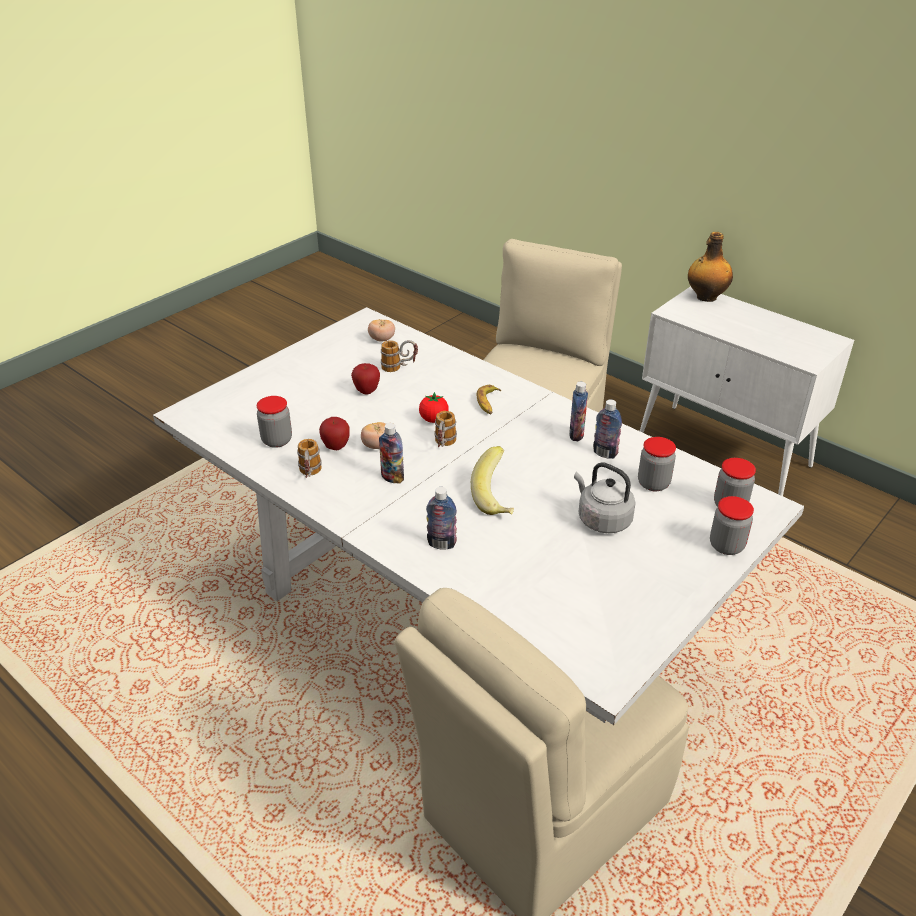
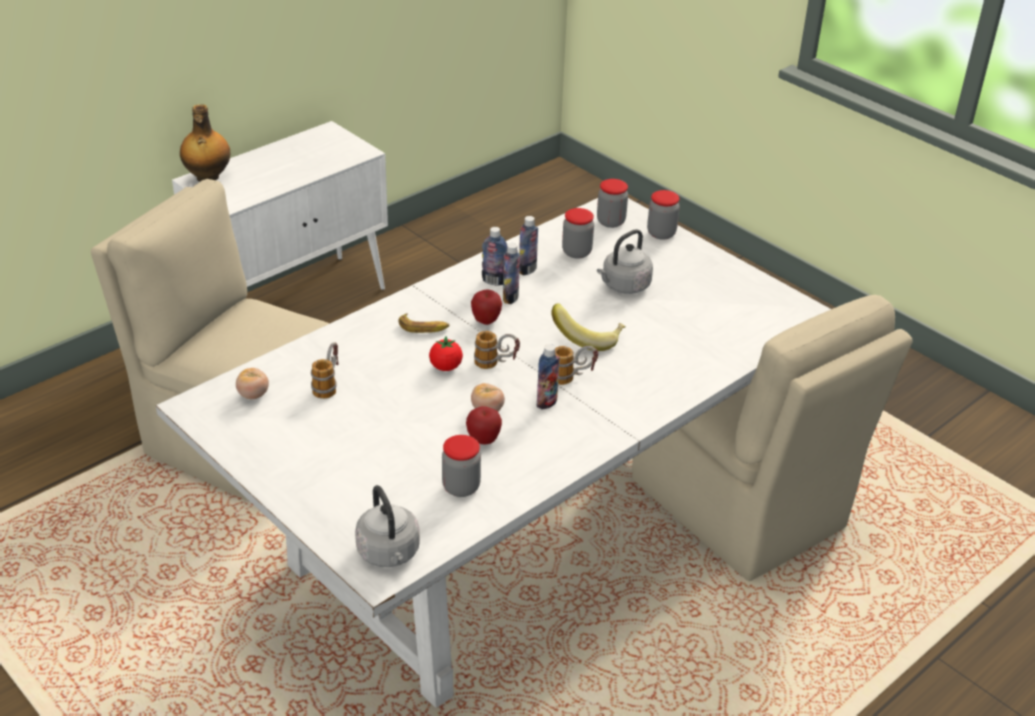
camera: 85 degrees left, 0 degrees up
(204, 415) = (389, 554): none -> grey kettle
(310, 475) = (533, 461): mug -> mug (572, 378)
(366, 391) = (373, 413): apple -> apple (486, 321)
(441, 544) = (652, 378): bottle -> bottle (510, 297)

